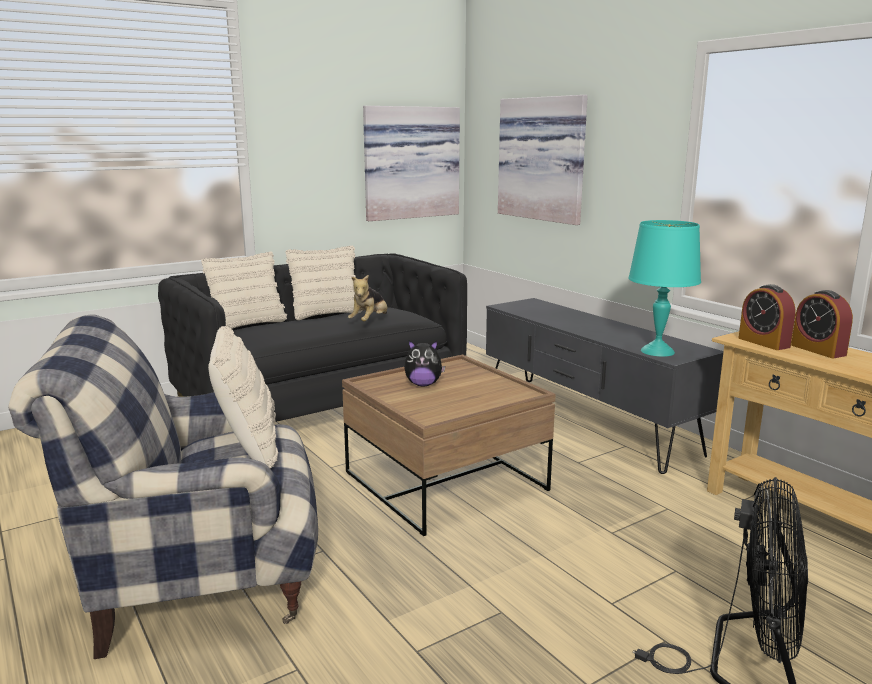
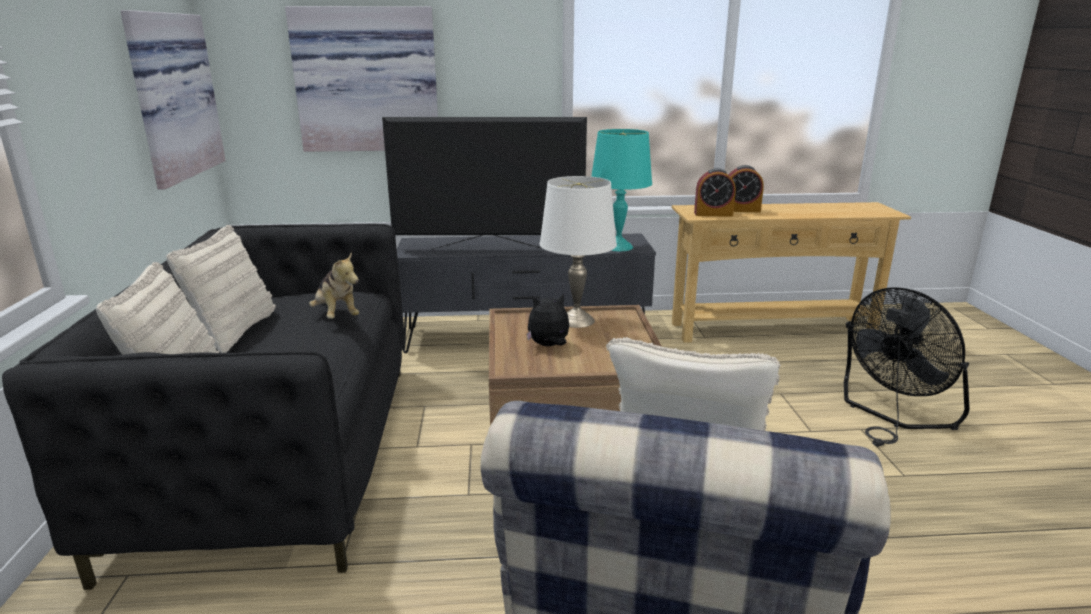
camera: 60 degrees left, 5 degrees up
(423, 384) = (549, 346): plush toy -> plush toy turned 135 degrees counterclockwise
(487, 382) = (577, 320): none -> white table lamp
(557, 320) = (488, 249): none -> television

